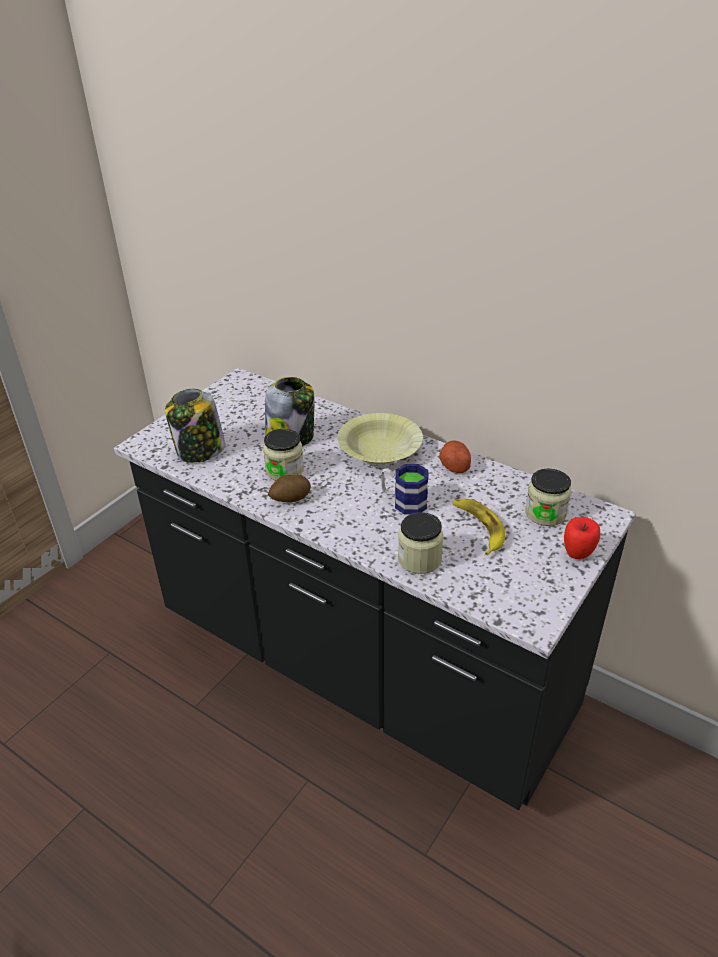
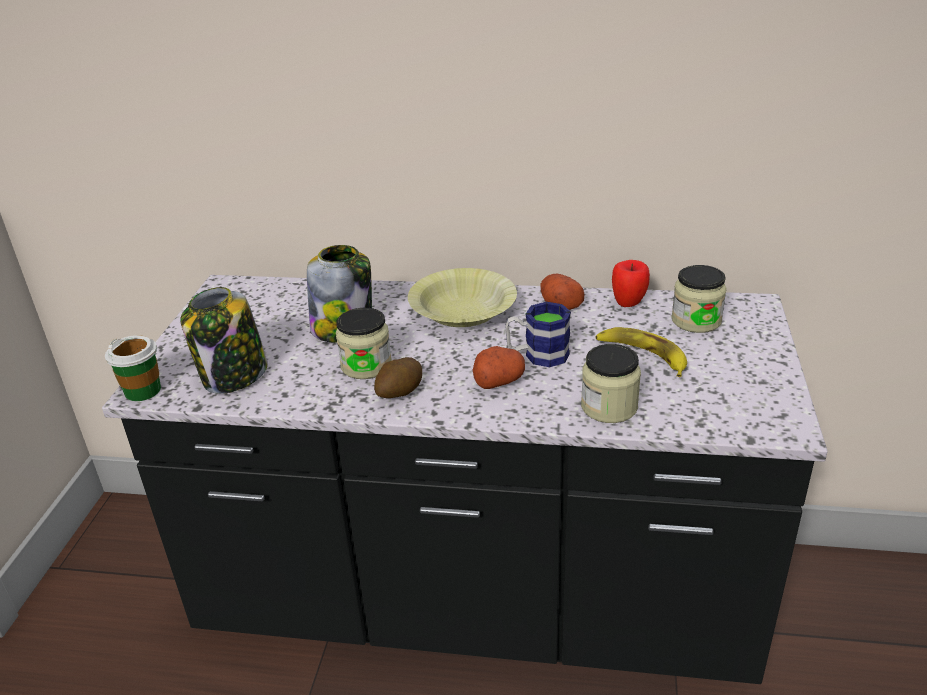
camera: 25 degrees left, 5 degrees down
(142, 443) = (143, 390): none -> cup
(361, 512) = (499, 380): none -> potato
(577, 555) = (764, 349): apple -> apple (628, 304)

